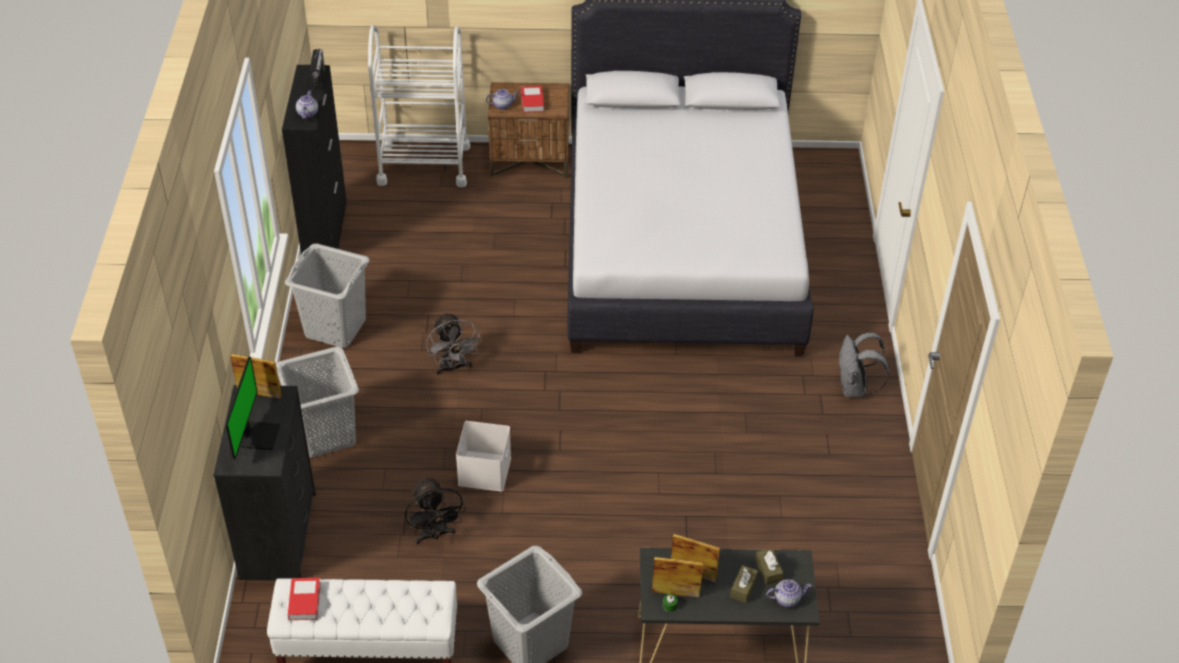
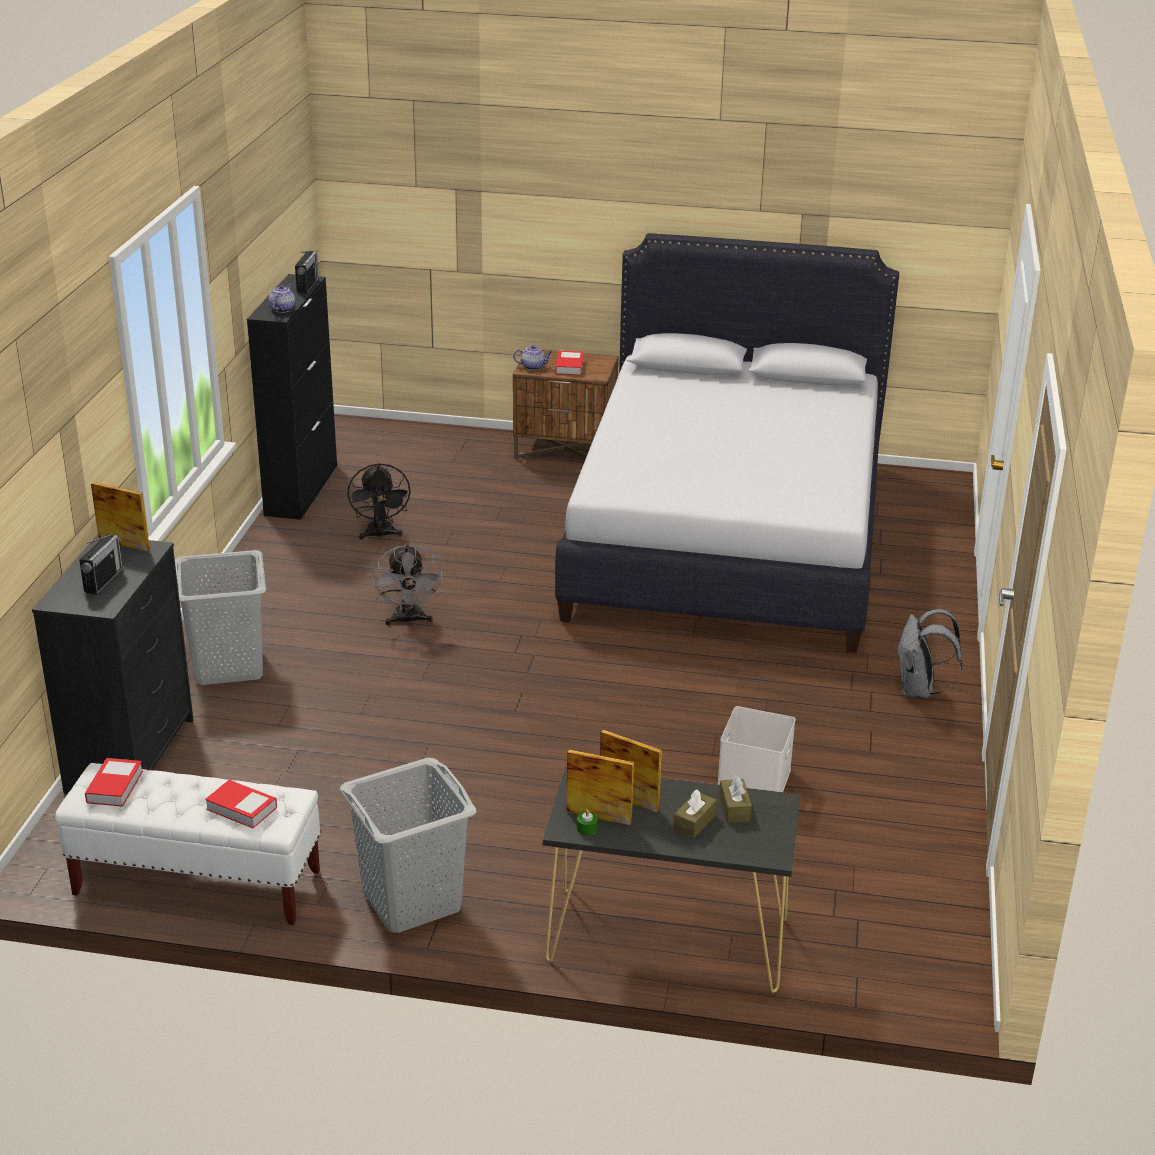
camera: 10 degrees right, 15 degrees down
(258, 435) = (103, 580): monitor -> radio
(335, 327) = (280, 571): grey laundry basket -> none
(406, 608) = (241, 808): none -> book
(424, 165) = (439, 443): white cart -> none
(434, 535) = (326, 776): black fan -> black fan (380, 535)
(485, 472) = (413, 722): white storage box -> white storage box (755, 781)
(786, 599) = (751, 840): teapot -> none

